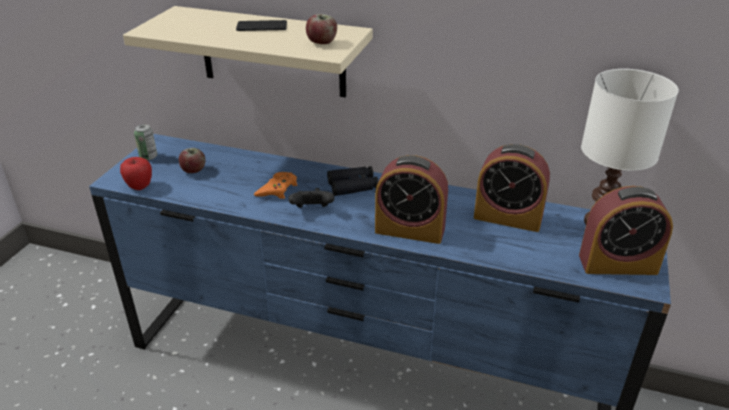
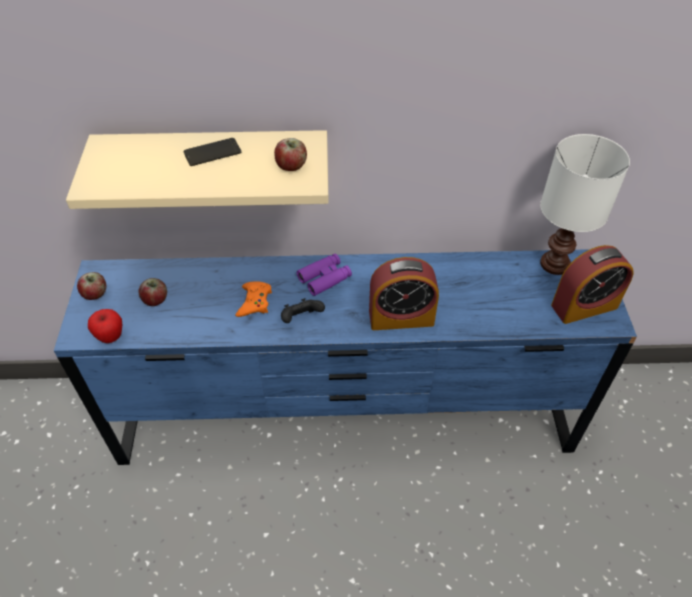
camera: 20 degrees left, 15 degrees up
(148, 157) = (95, 294): can -> apple
(353, 186) = (324, 278): black binoculars -> purple binoculars
(508, 217) = (478, 279): alarm clock -> none

